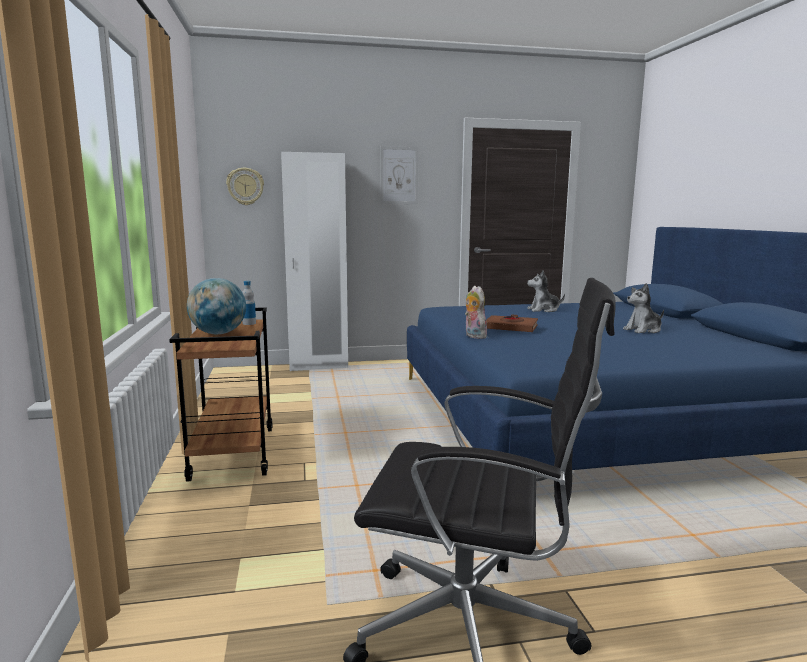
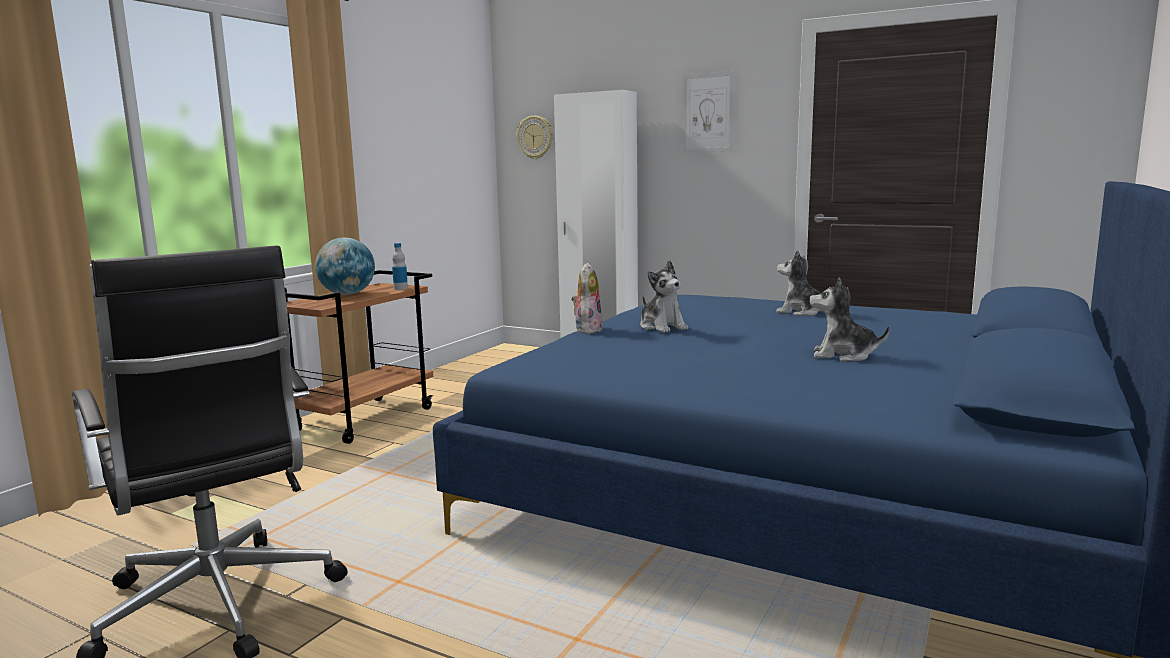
camera: 40 degrees right, 0 degrees up
(511, 328) = (662, 327): brown book -> plush toy

